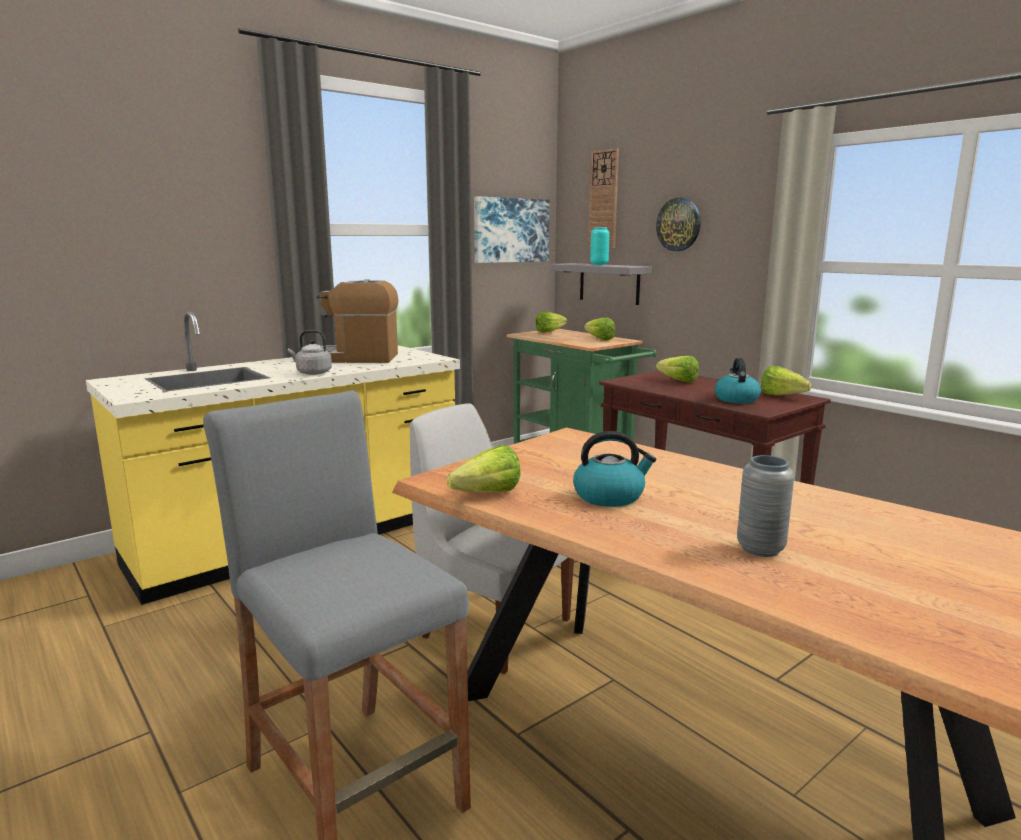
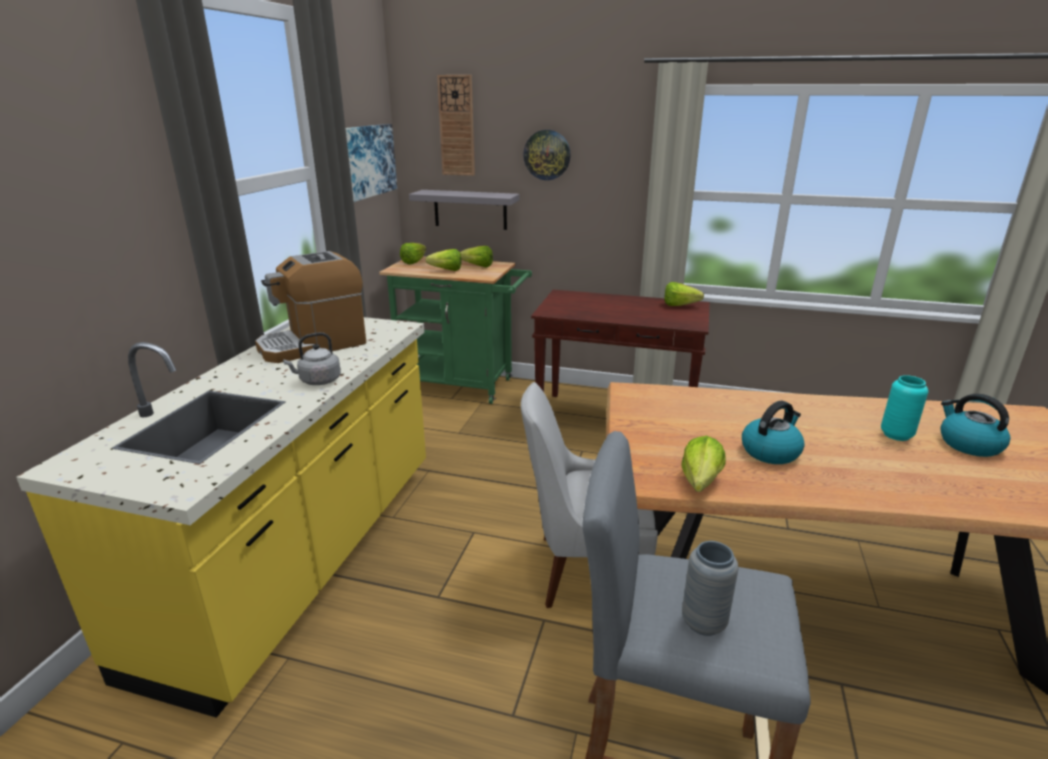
camera: 35 degrees left, 10 degrees up
(599, 264) = (464, 193): turquoise vase -> turquoise vase (896, 435)
(675, 380) = (585, 302): lettuce -> lettuce (443, 270)
(736, 399) = (659, 316): kettle -> kettle (968, 444)
(760, 549) = (918, 468): grey vase -> grey vase (703, 622)

